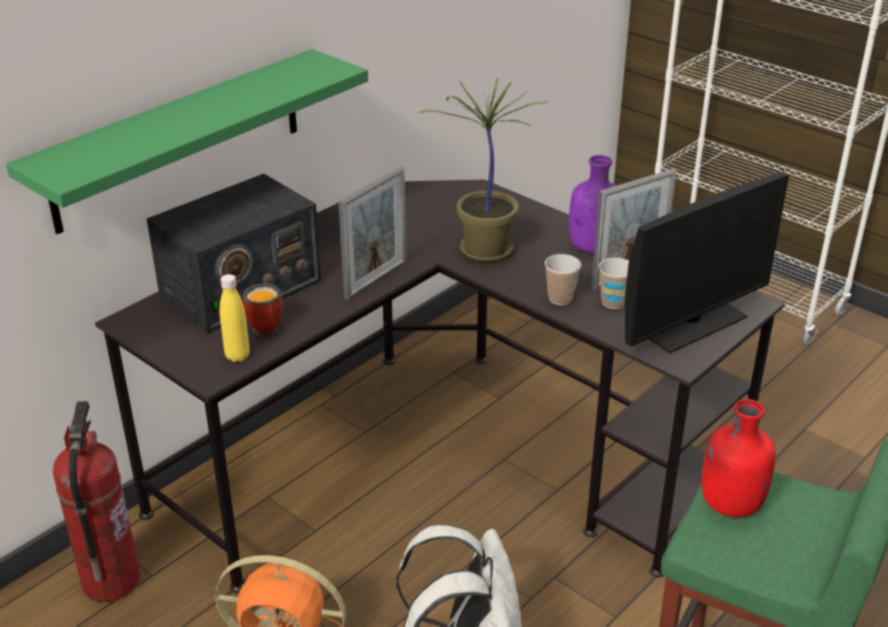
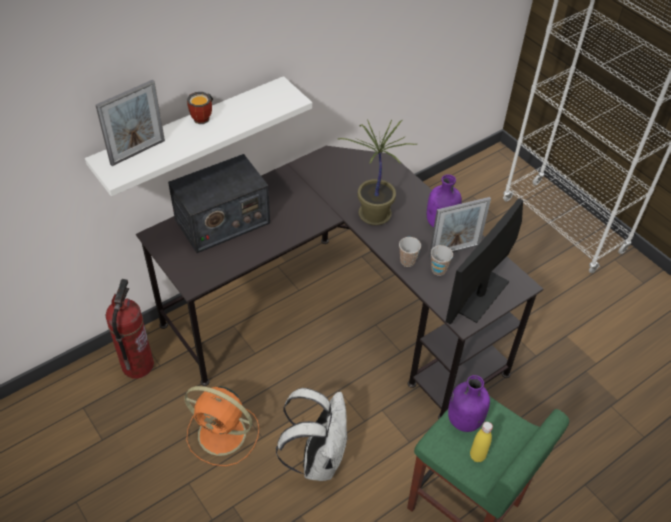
camera: 10 degrees right, 15 degrees up
(179, 139) = (192, 134): green shelf -> white shelf
(237, 356) = (209, 273): yellow bottle -> yellow bottle (477, 456)
(269, 325) = (232, 253): mug -> mug (204, 117)
(376, 280) = (302, 228): picture frame -> picture frame (138, 152)
(691, 323) = (480, 295): monitor -> monitor turned 150 degrees clockwise
(729, 504) = (463, 420): red bottle -> purple bottle

